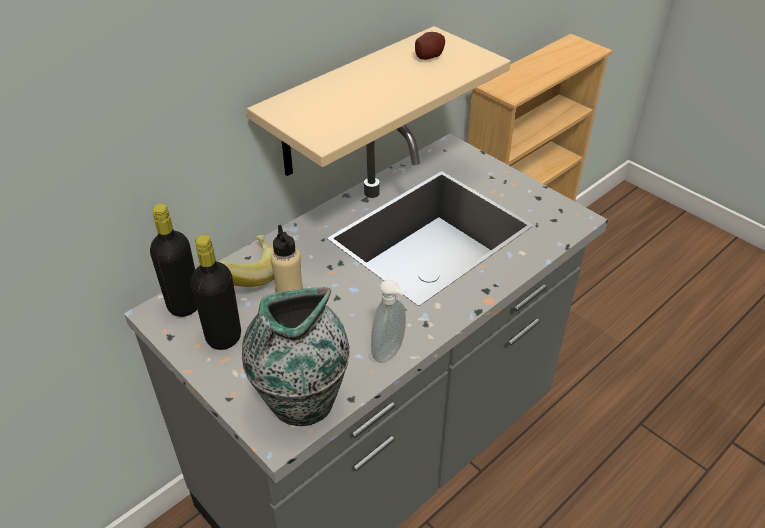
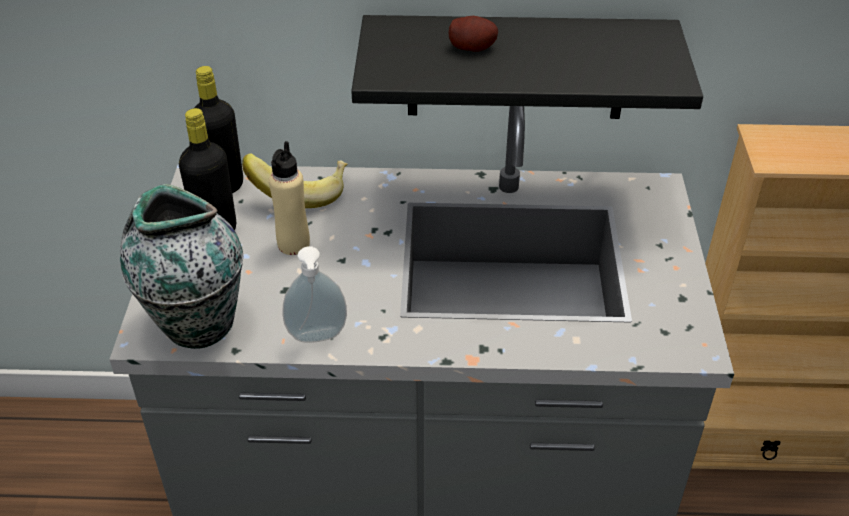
camera: 45 degrees right, 0 degrees up
(349, 104) = (516, 67): beige shelf -> black shelf
(429, 55) = (616, 48): potato -> potato (473, 47)

